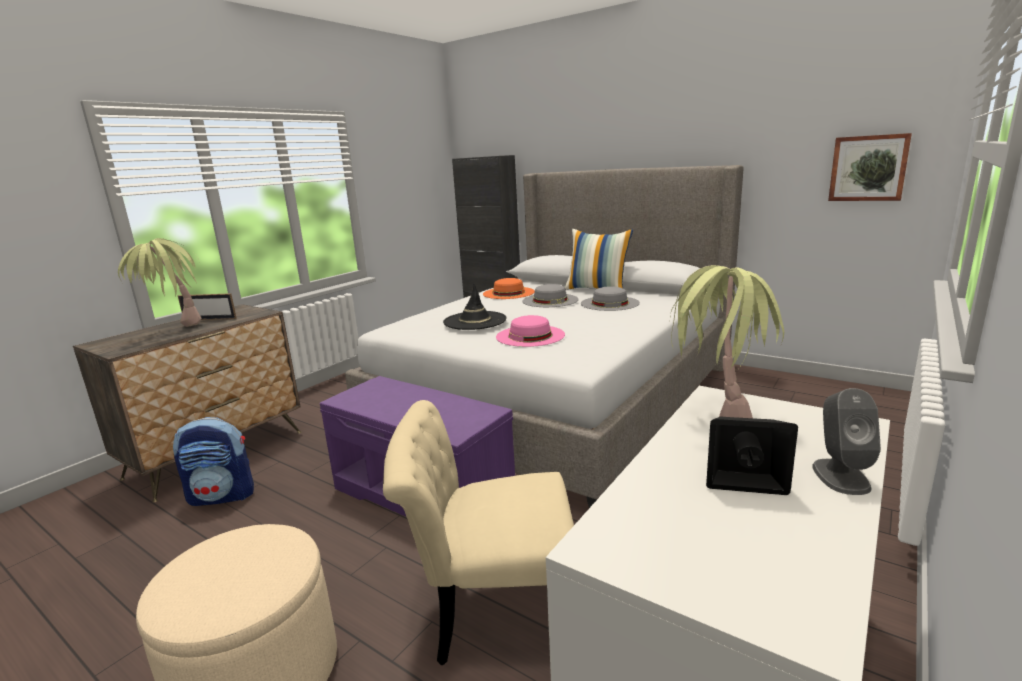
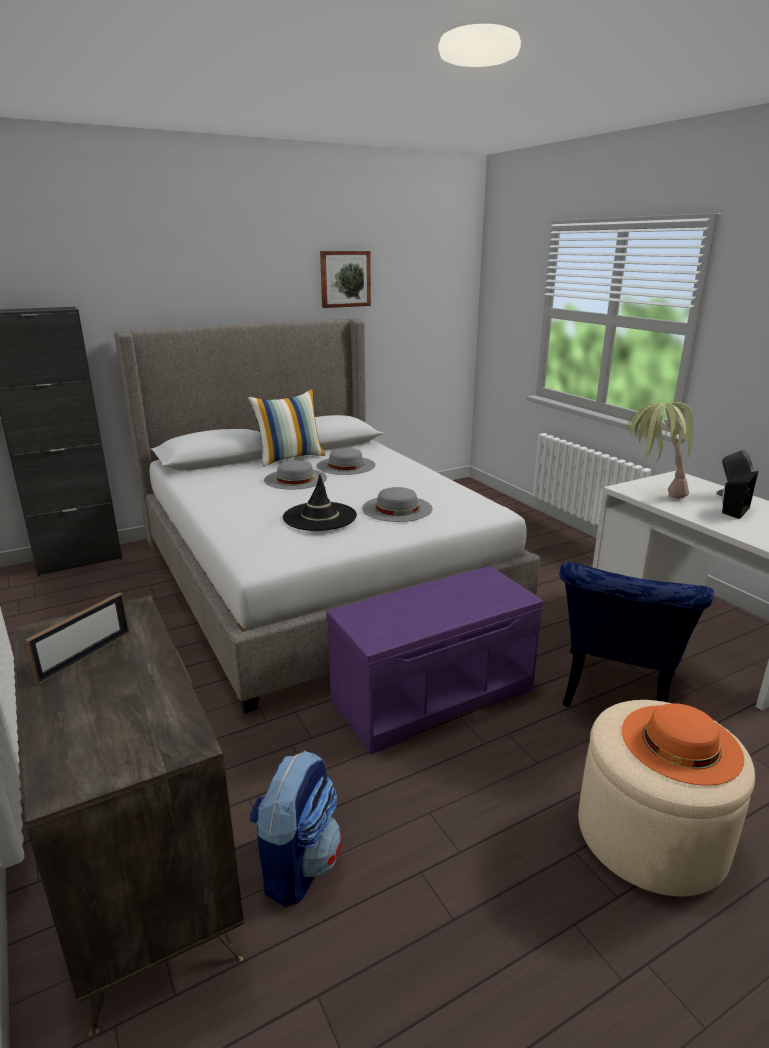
camera: 65 degrees left, 5 degrees up
(176, 332) = (128, 688): potted plant -> none
(491, 610) = (614, 696): beige chair -> blue chair
(508, 293) = (227, 486): orange hat -> orange hat (681, 743)
(530, 335) = (397, 508): pink hat -> grey hat
(868, 168) = (432, 319): picture -> picture (345, 279)

